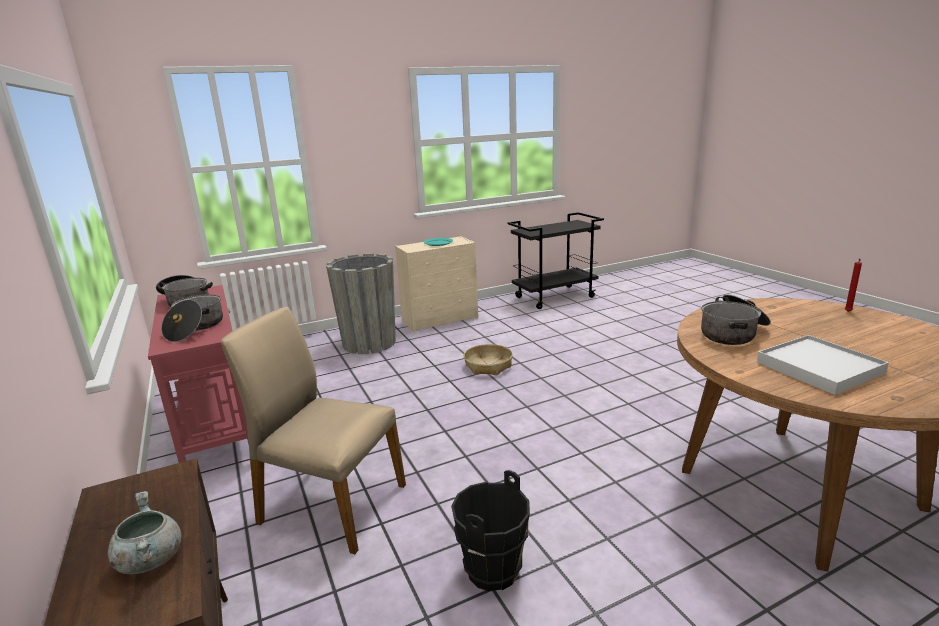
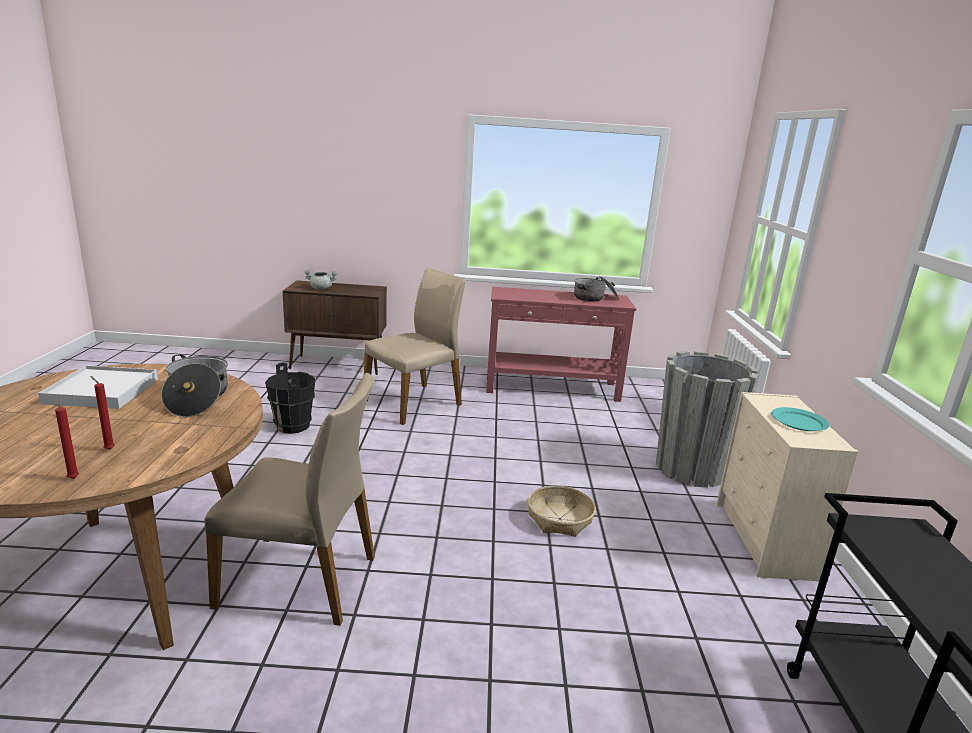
camera: 115 degrees right, 0 degrees up
(195, 328) = (527, 295): cooking pot -> none
(672, 420) = (300, 580): none -> beige chair
(822, 320) = (108, 449): none -> red candle

